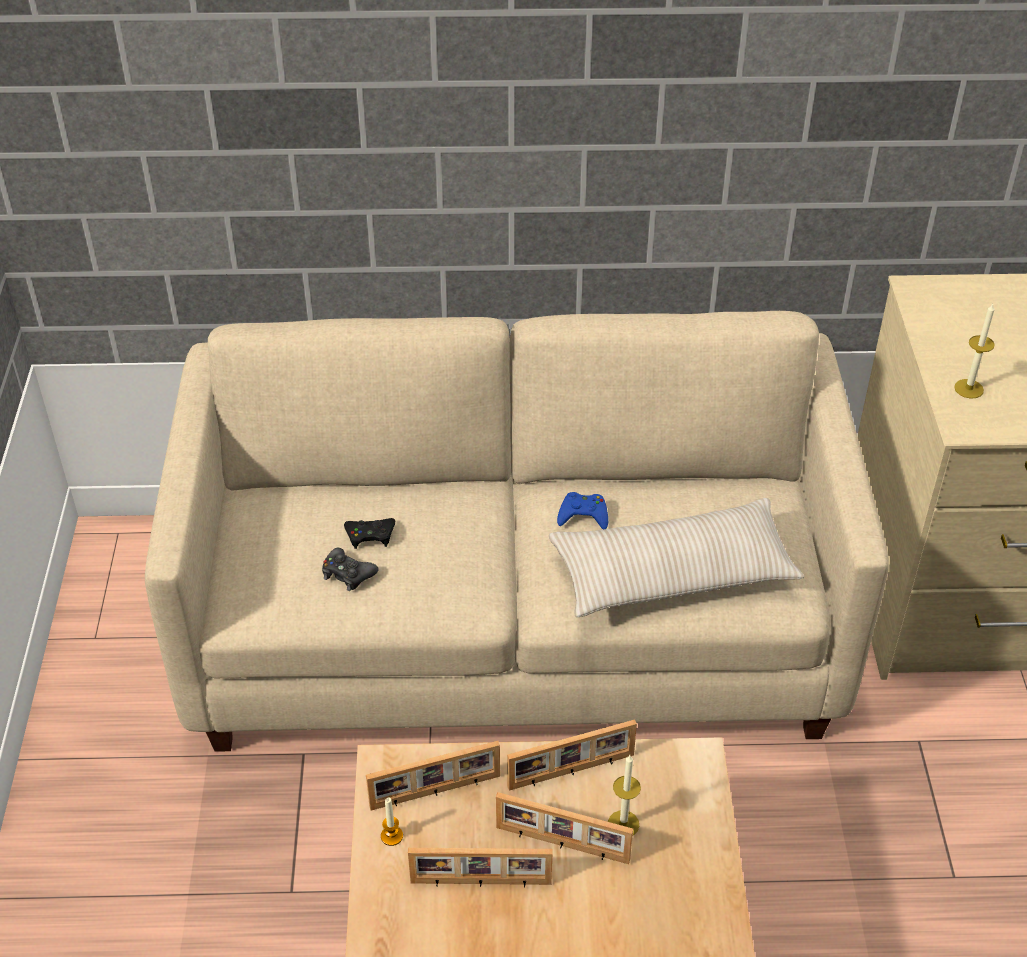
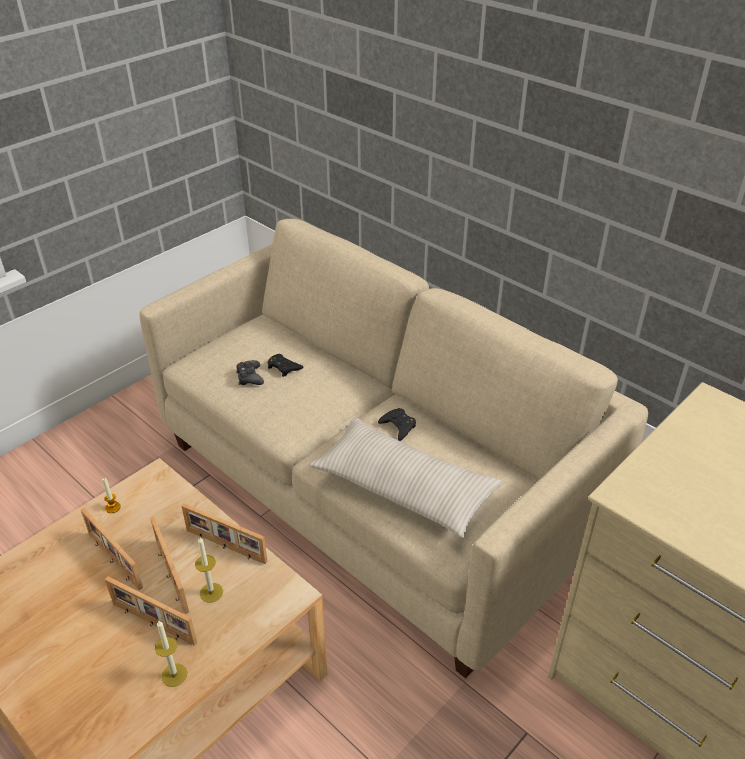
camera: 45 degrees right, 5 degrees down
(435, 792) = (157, 504): picture frame -> picture frame (153, 624)
(583, 515) = (398, 426): blue game controller -> black game controller
(969, 388) = (659, 476): candle -> candle (174, 675)

